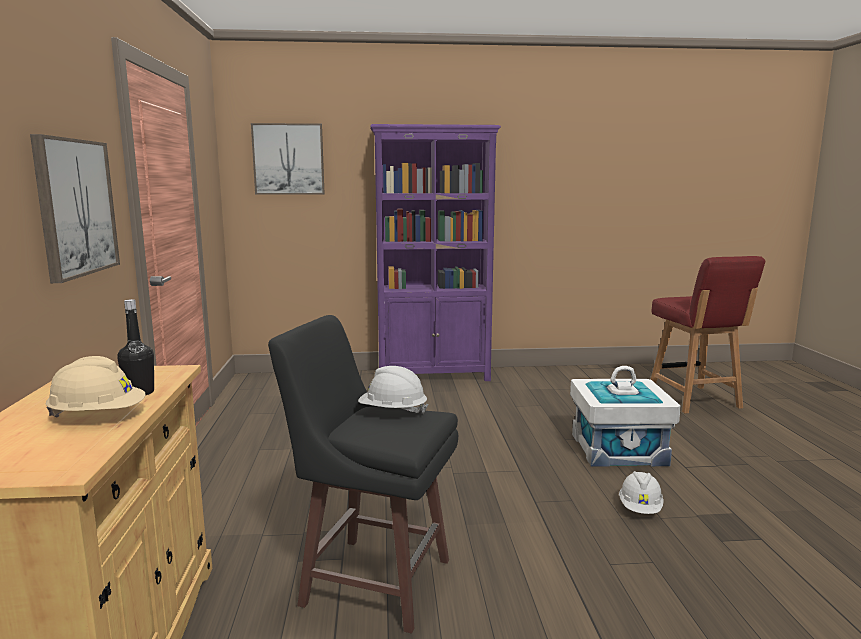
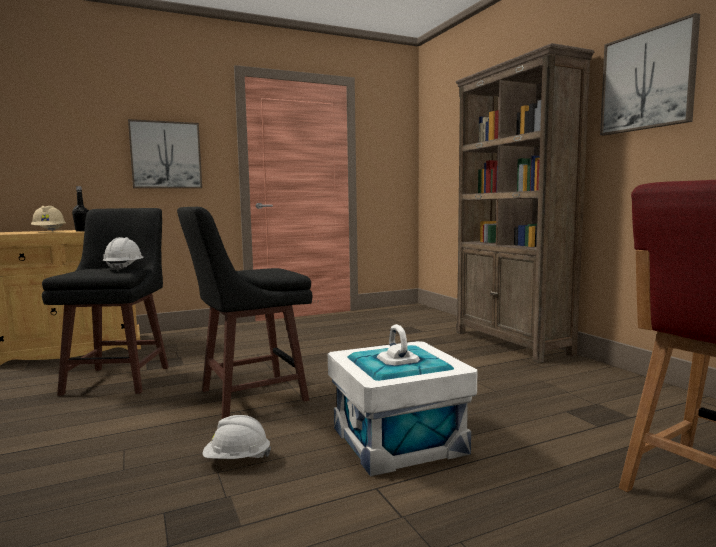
camera: 70 degrees right, 5 degrees down
(288, 159) = (447, 127): picture -> picture (647, 80)
(434, 375) = (511, 343): purple bookcase -> brown bookcase
(498, 494) = (249, 396): none -> black stool

